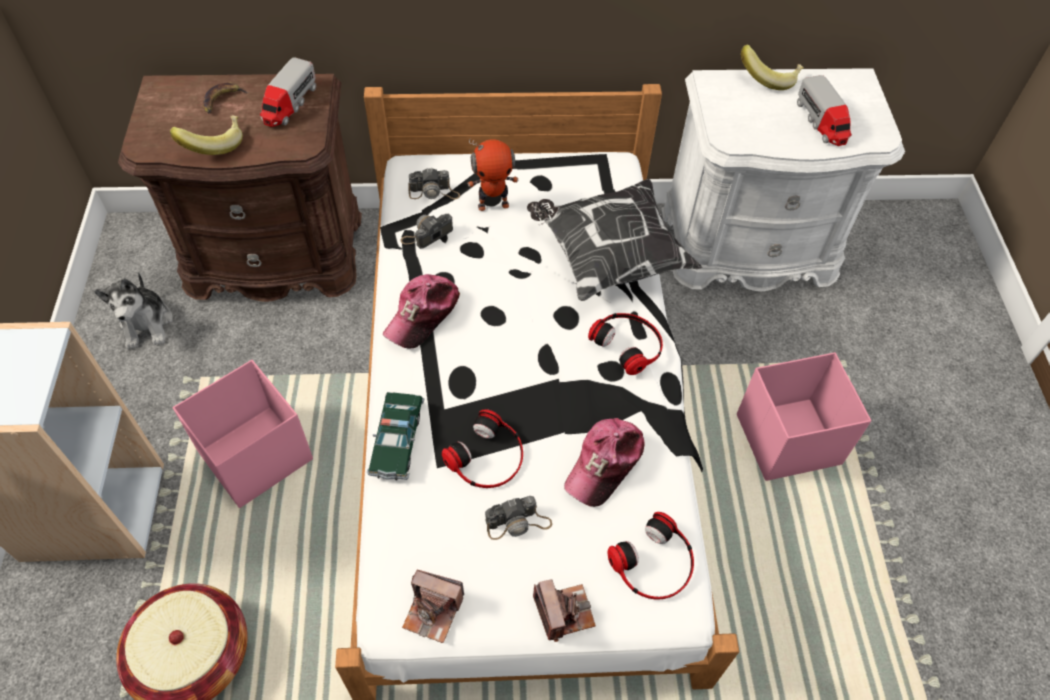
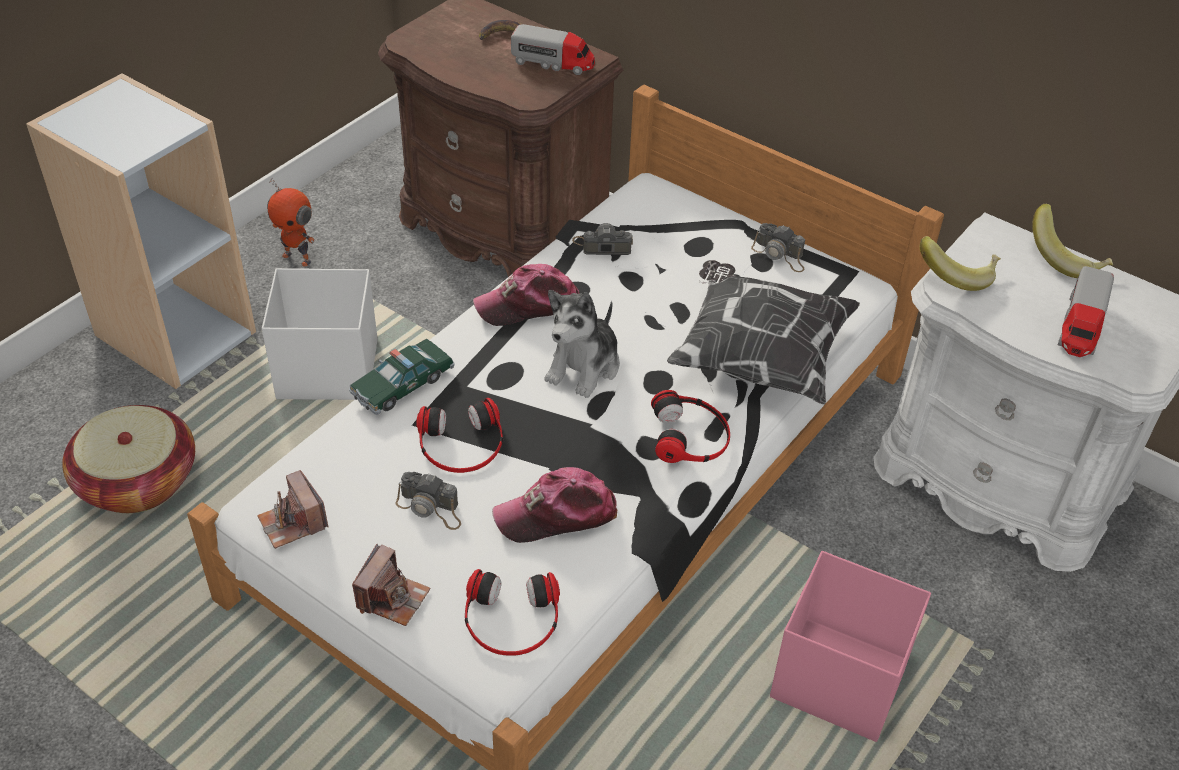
camera: 40 degrees right, 10 degrees down
(147, 324) = (348, 222): plush toy -> plush toy (584, 367)
(214, 144) = (459, 64): banana -> banana (956, 275)
(254, 456) = (326, 369): pink storage box -> white storage box
(289, 104) = (553, 63): toy truck -> toy truck turned 135 degrees counterclockwise
(434, 192) = (648, 216): camera -> camera (780, 255)
(493, 204) = (691, 253): toy robot -> toy robot (298, 258)

